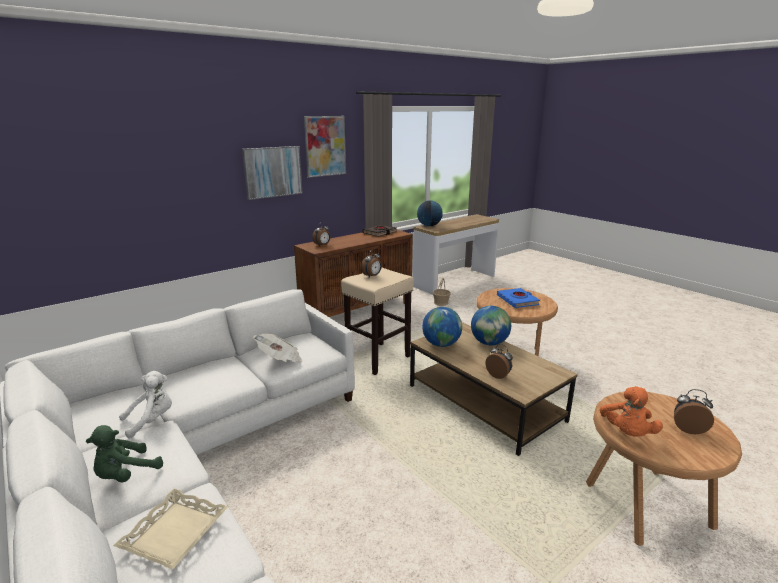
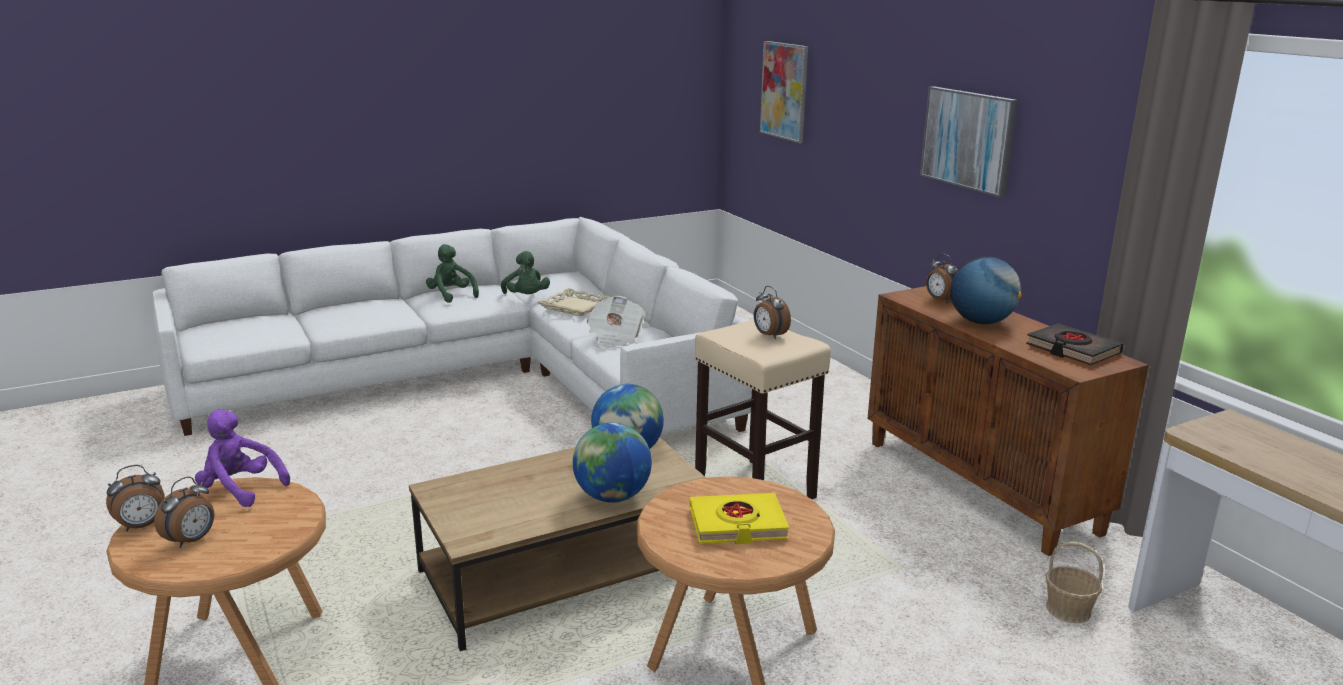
camera: 100 degrees right, 0 degrees up
(151, 420) = (526, 297): white plush toy -> green plush toy
(174, 532) = (370, 311): beige tray -> beige tray (575, 306)
(325, 146) = (1071, 113): picture -> picture (784, 91)
(429, 226) = (1252, 430): globe -> globe (981, 322)
(498, 375) = (497, 481): alarm clock -> alarm clock (142, 526)
(517, 300) = (737, 525): blue book -> yellow book
(627, 433) = (240, 490): orange plush toy -> purple plush toy

